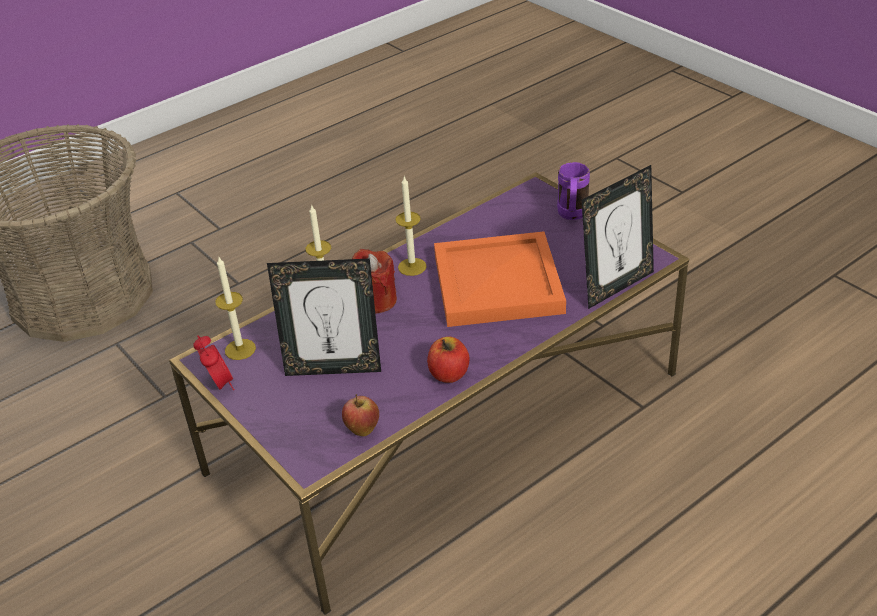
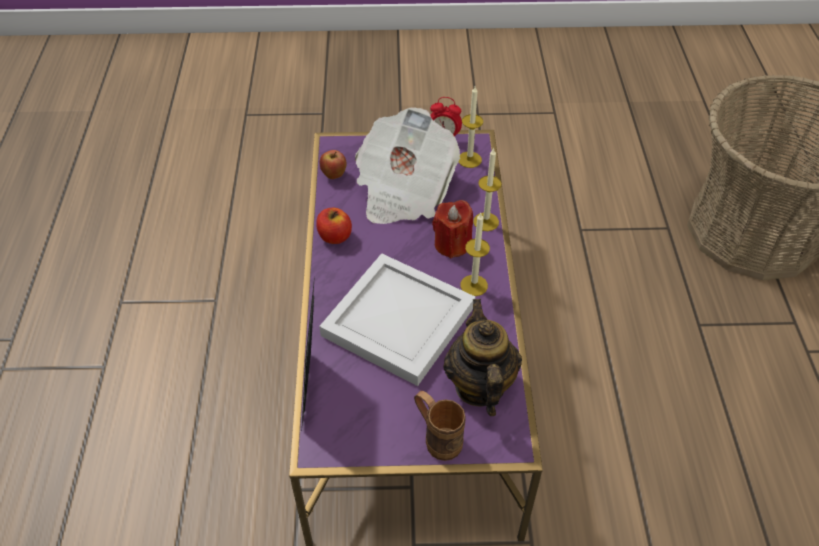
camera: 125 degrees right, 10 degrees up
(333, 368) = (403, 190): picture frame -> newspaper
(495, 283) = (401, 320): orange tray -> white tray
(506, 220) = (479, 385): none -> teapot
(572, 216) = (437, 438): purple mug -> brown mug

